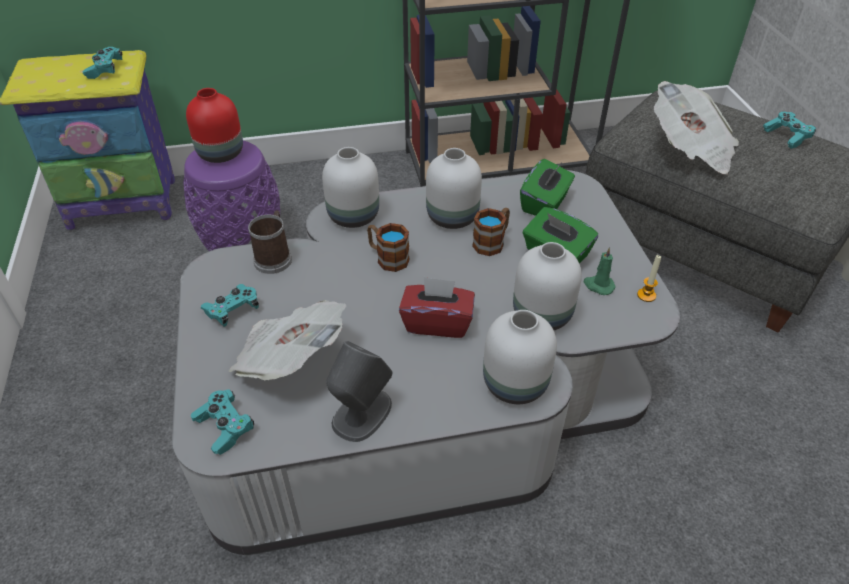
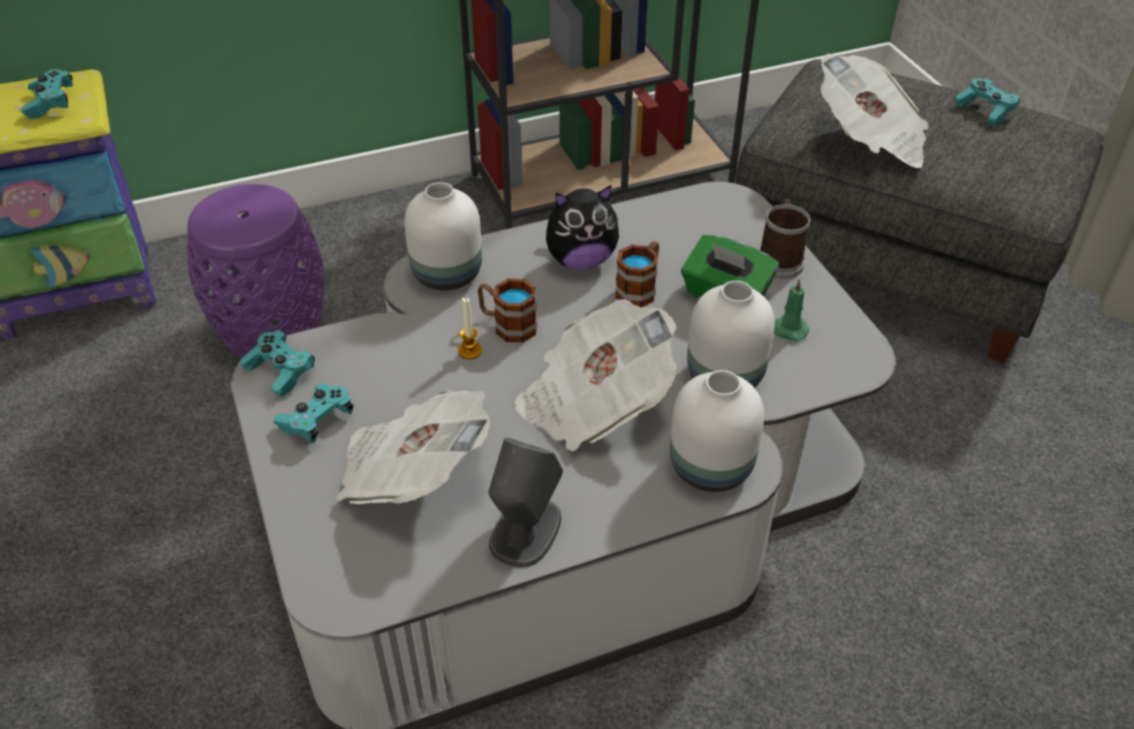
camera: 10 degrees left, 0 degrees up
(222, 154) = (239, 207): red vase -> none
(225, 427) = (350, 573): turquoise game controller -> turquoise game controller (280, 371)
(275, 257) = (354, 342): mug -> mug (779, 259)
(437, 323) = (594, 402): red tissue box -> newspaper
(453, 216) = (581, 260): white vase -> plush toy
(545, 204) = (696, 230): green tissue box -> none
(646, 295) = (849, 335): candle -> candle (470, 351)

